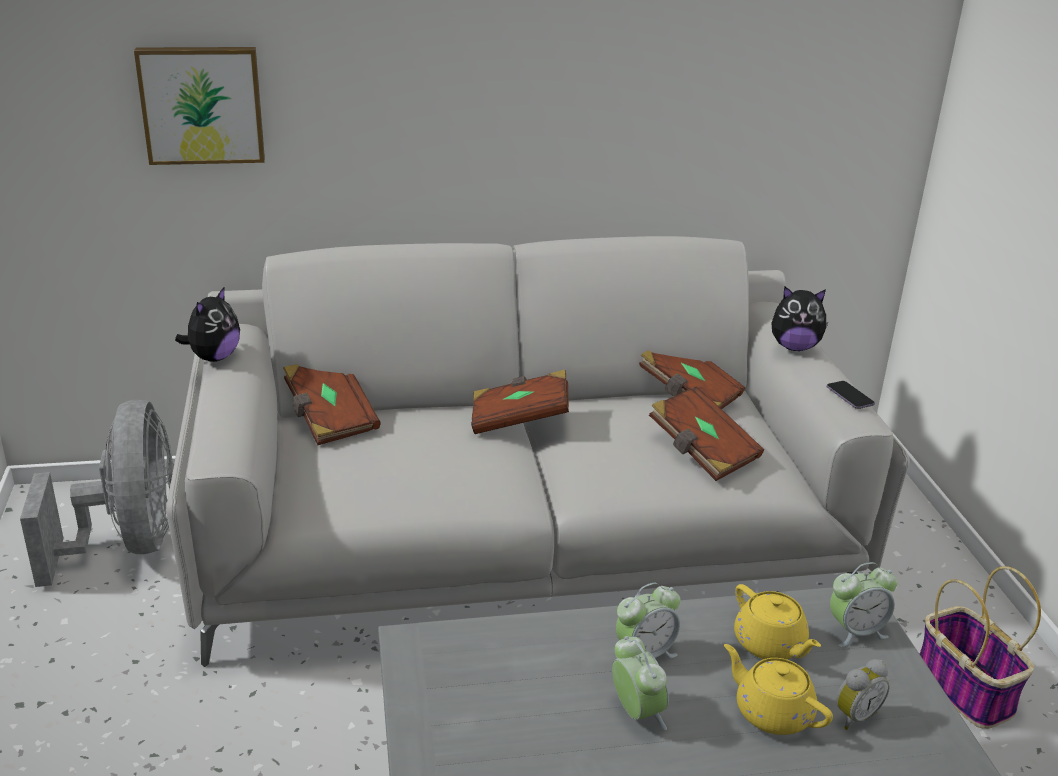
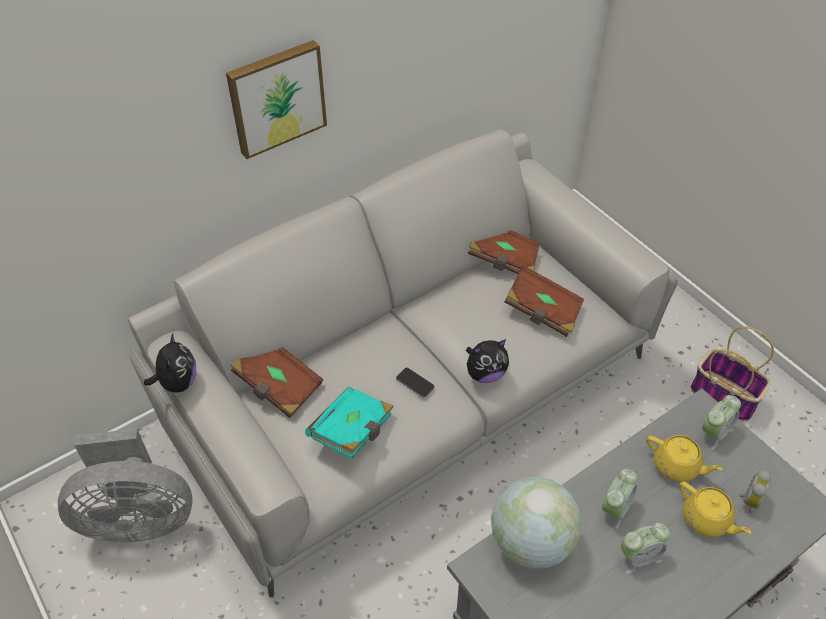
camera: 25 degrees left, 20 degrees up
(129, 544) = (138, 518): grey fan -> grey fan turned 120 degrees clockwise
(202, 104) = (87, 187): picture -> picture (276, 97)
(375, 476) = (353, 431): none -> turquoise book
(502, 644) = (531, 542): none -> globe
(519, 420) = (410, 332): brown book -> none
(636, 713) = (638, 557): alarm clock -> alarm clock turned 120 degrees clockwise
(771, 712) = (707, 519): yellow teapot -> yellow teapot turned 150 degrees counterclockwise
(794, 347) = (568, 206): plush toy -> plush toy (485, 374)
(849, 396) = (629, 244): phone -> phone (415, 383)

